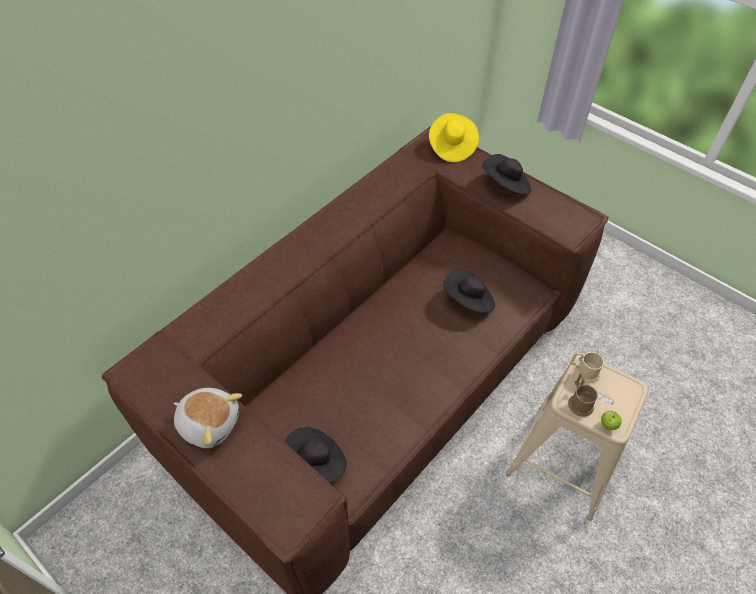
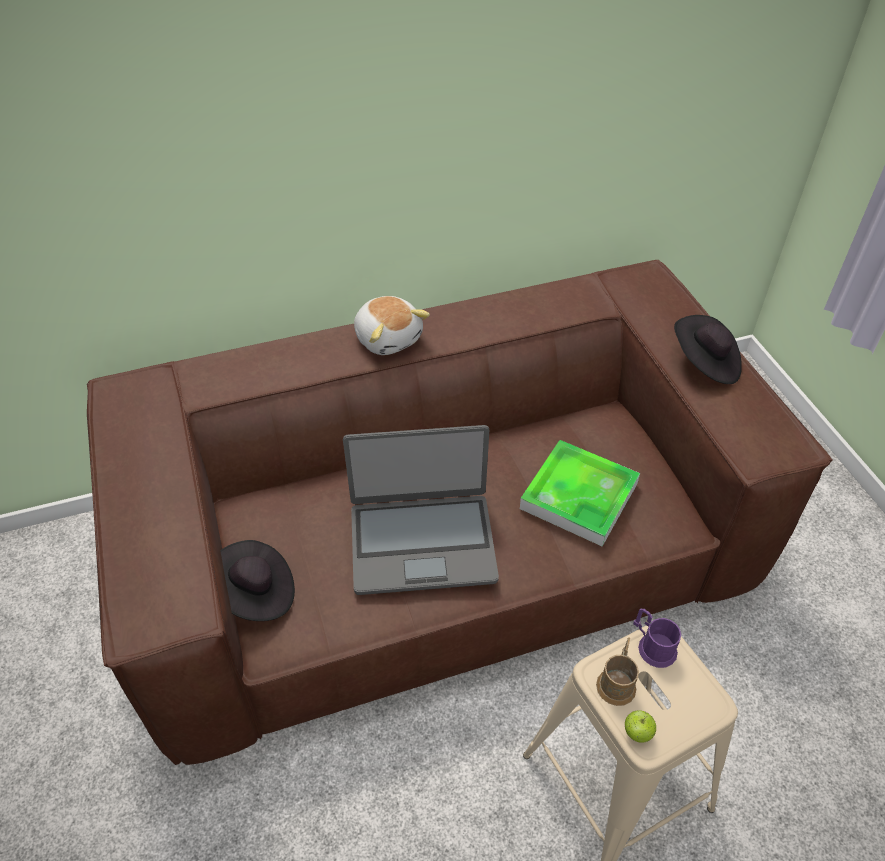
camera: 30 degrees right, 5 degrees down
(209, 422) = (147, 476): plush toy -> plush toy (388, 338)
(397, 376) = (422, 542): none -> laptop
(451, 147) = (664, 293): yellow hat -> none
(468, 301) = (579, 496): black hat -> tray
(583, 371) = (652, 646): beige mug -> purple mug

